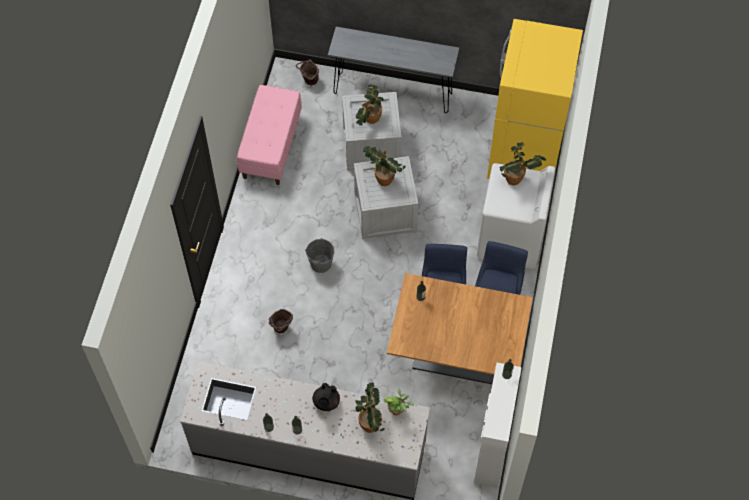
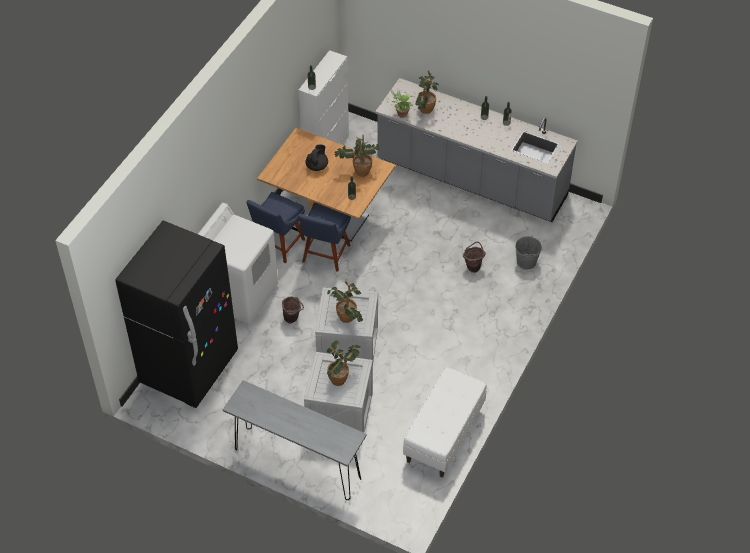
camera: 165 degrees left, 10 degrees down
(271, 146) = (444, 435): pink bench -> white bench
(309, 81) = (384, 498): brown bucket -> brown bucket (293, 319)
(321, 263) = (423, 312): grey bucket -> grey bucket (526, 262)
(326, 402) = (456, 129): black teapot -> black teapot (317, 166)
(517, 179) = (229, 250): potted plant -> potted plant (359, 171)
(524, 155) = (189, 368): yellow fridge -> black fridge

